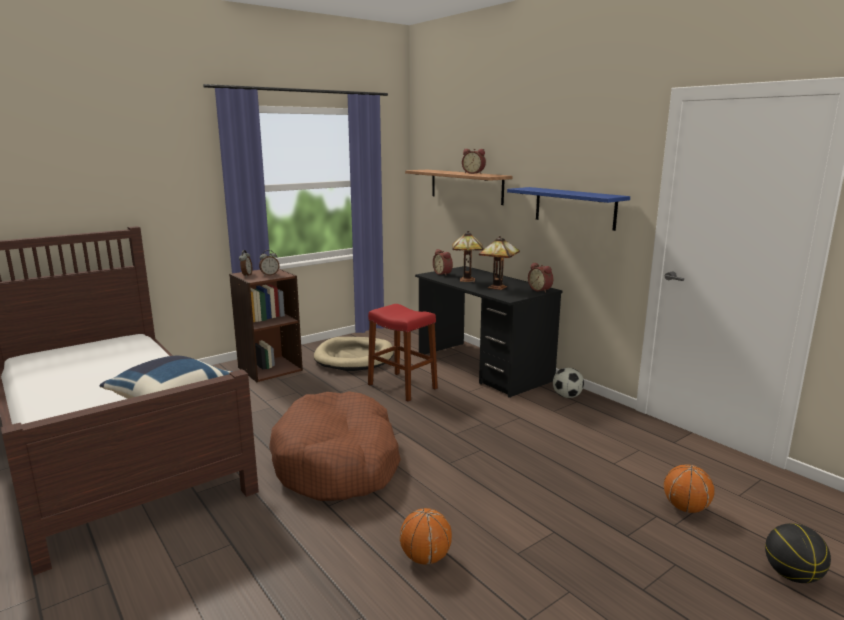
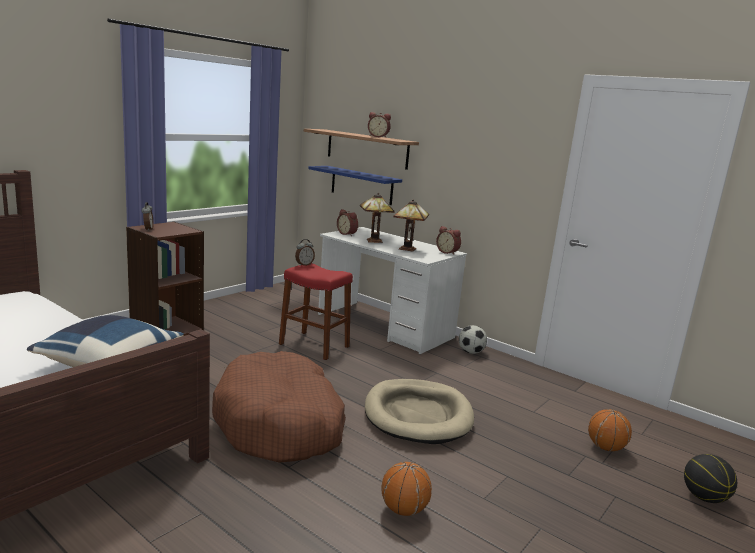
camera: 15 degrees left, 0 degrees up
(269, 275) = (173, 229): alarm clock -> alarm clock (304, 265)
(354, 357) = (253, 316): beige dog bed -> beige dog bed (418, 415)
(483, 368) = (384, 326): black desk -> white desk
(574, 208) = (482, 176): blue shelf -> blue shelf (361, 185)

